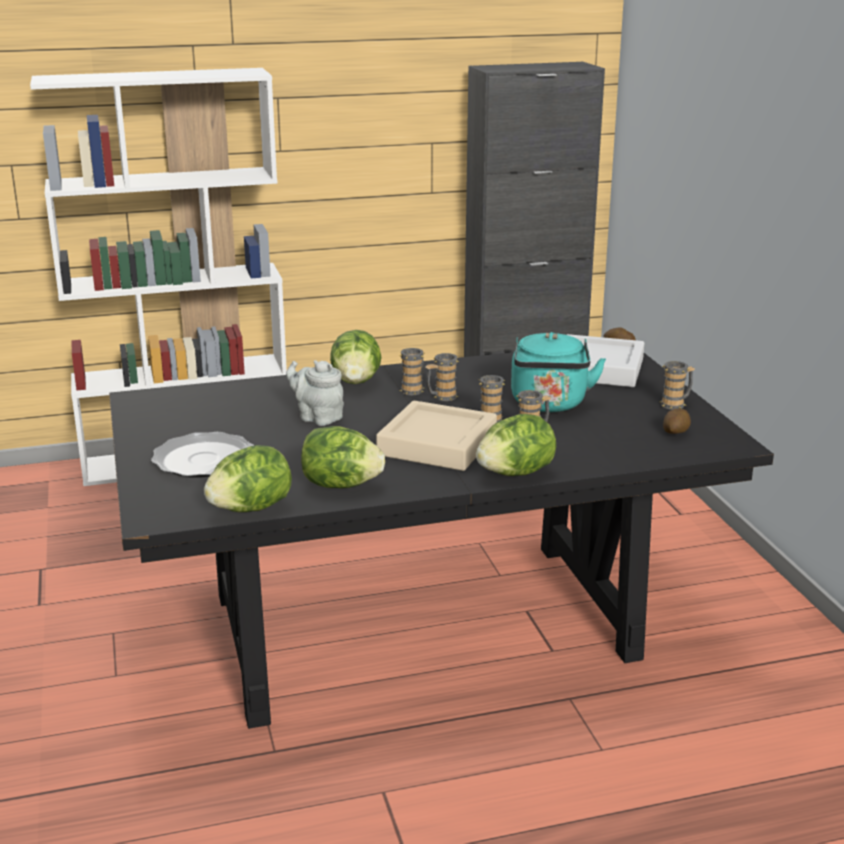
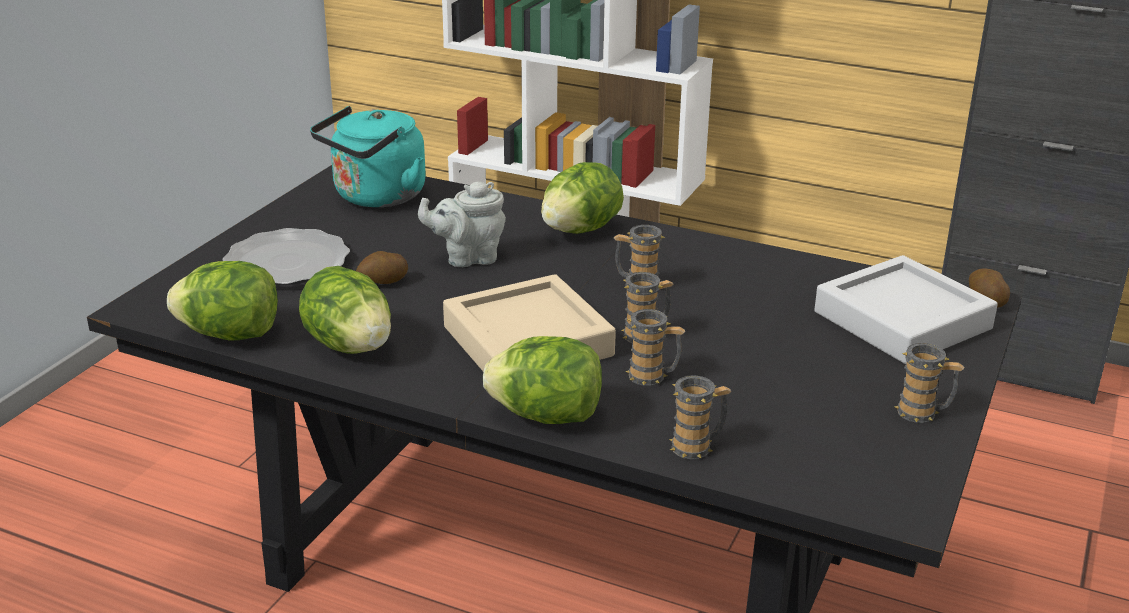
camera: 40 degrees right, 5 degrees up
(317, 417) = (468, 258): grey teapot -> grey teapot turned 90 degrees counterclockwise
(414, 389) = (624, 263): mug -> mug (697, 446)
(549, 404) = (748, 344): turquoise kettle -> turquoise kettle (376, 197)
(676, 432) = (849, 454): potato -> potato (383, 282)

